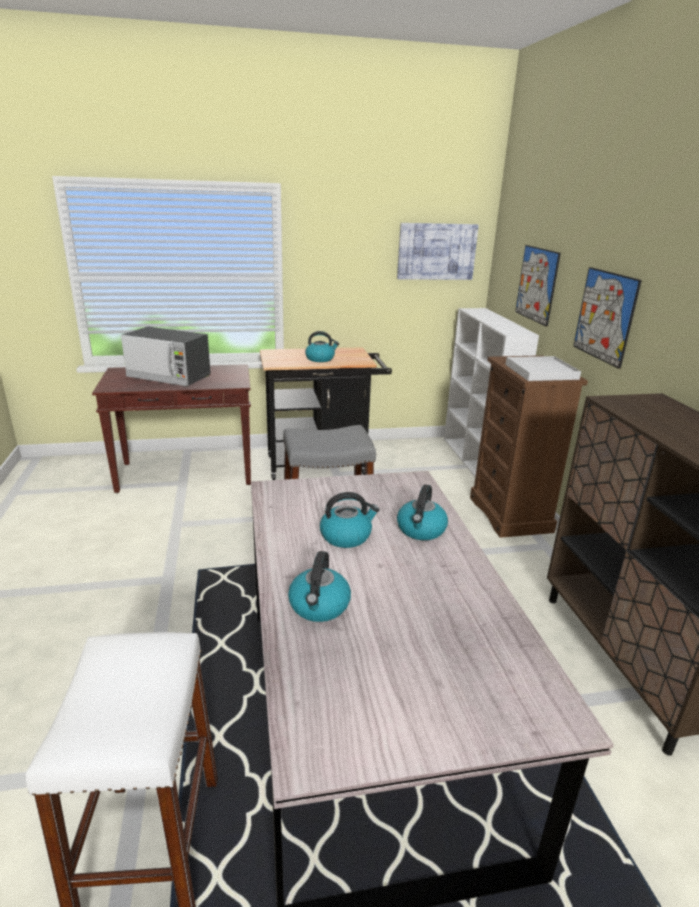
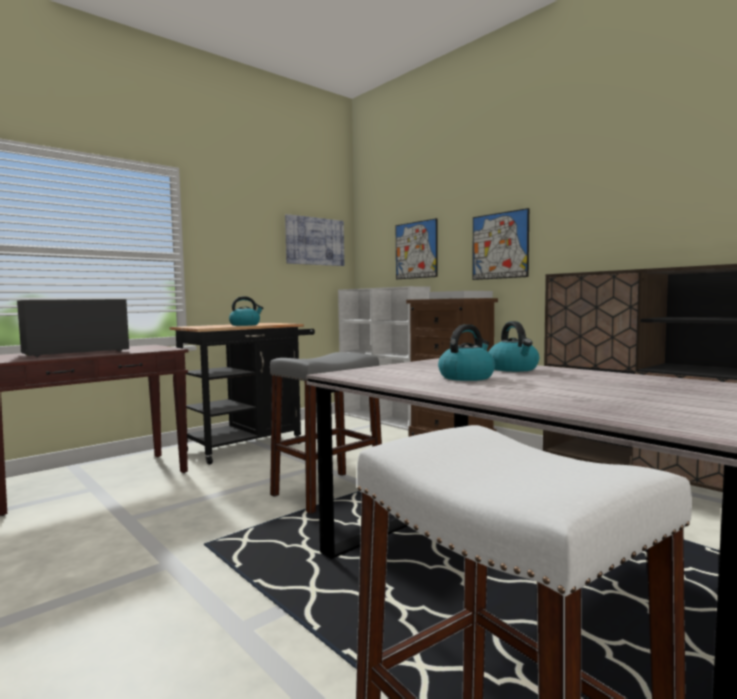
camera: 30 degrees left, 20 degrees down
(169, 377) = (75, 353): microwave -> microwave turned 150 degrees clockwise
(319, 606) = (542, 397): kettle -> none

